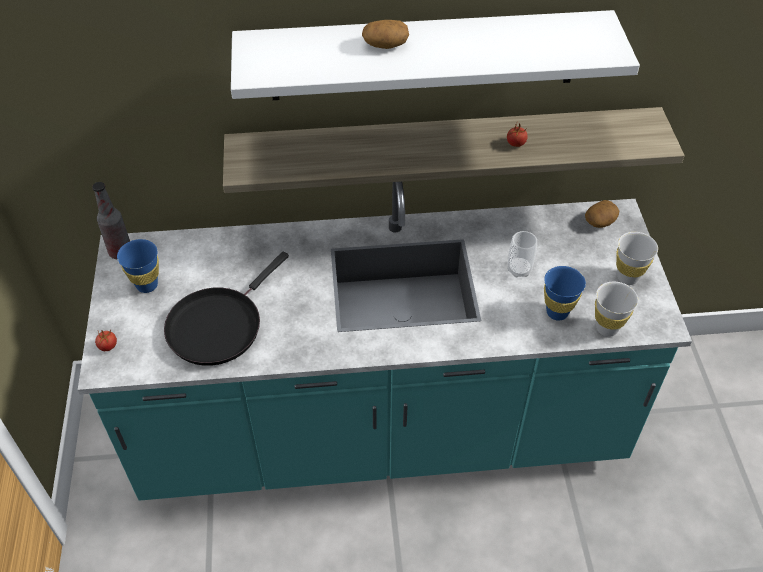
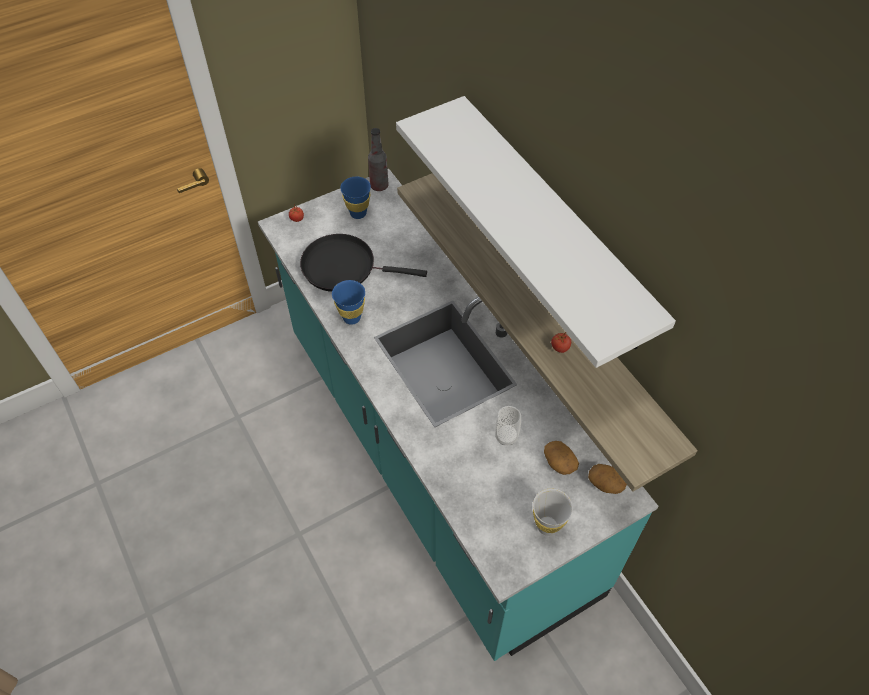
camera: 65 degrees right, 5 degrees up
(385, 45) = (505, 183): potato -> potato (559, 462)
(557, 312) = (473, 480): blue cup -> blue cup (351, 317)
(607, 328) = (476, 525): white cup -> none

